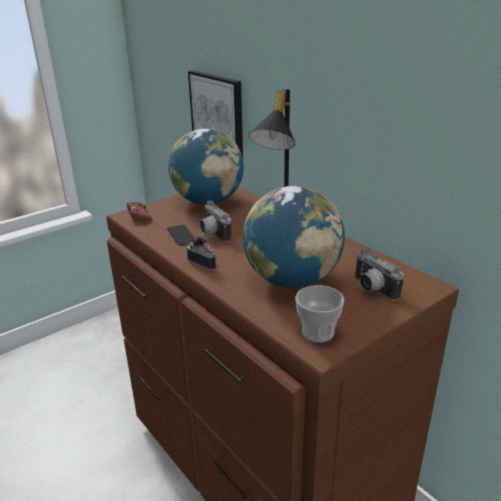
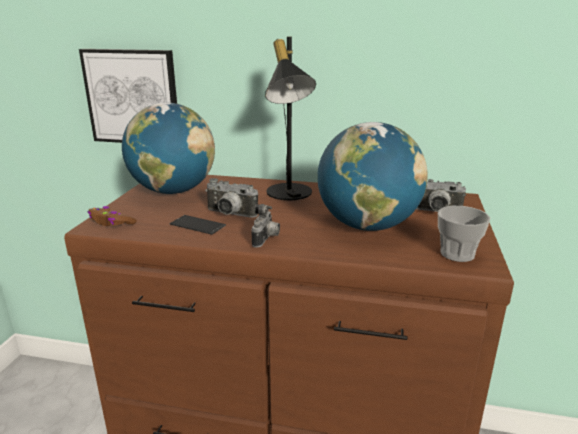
camera: 40 degrees left, 5 degrees down
(204, 263) = (266, 239): camera -> camera turned 105 degrees clockwise

